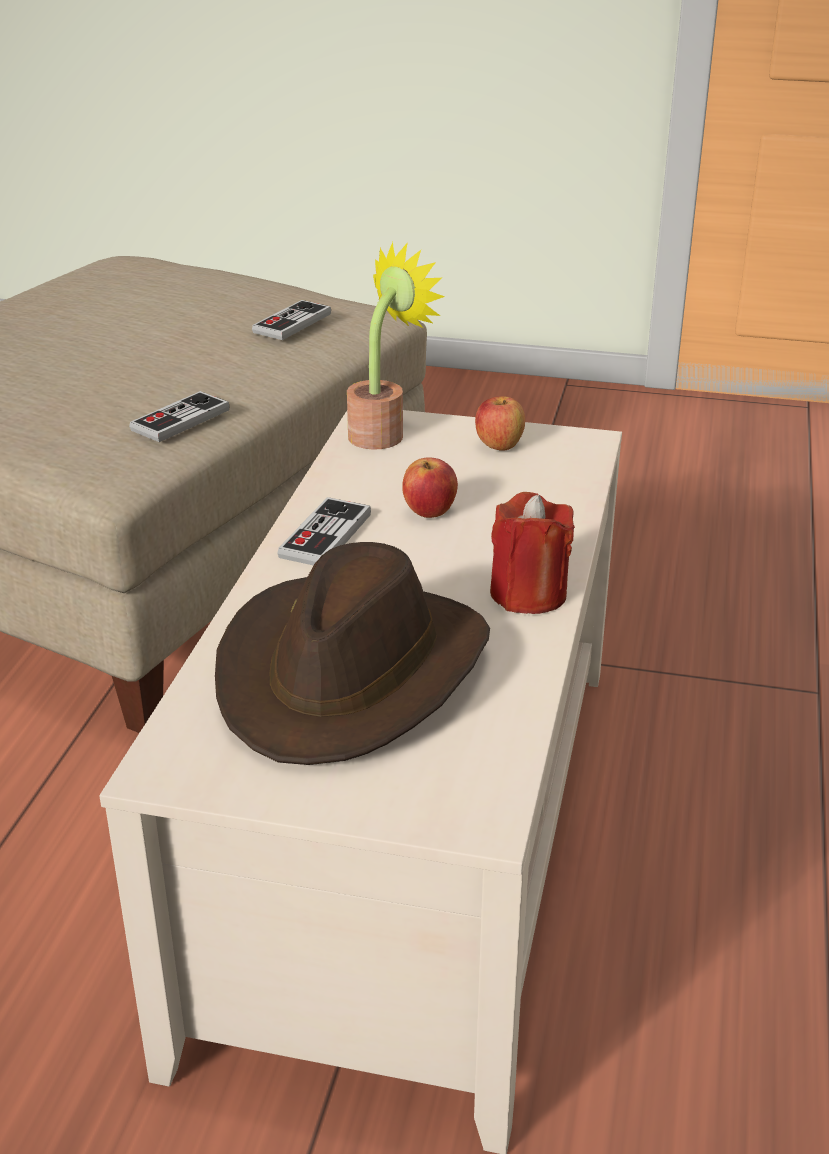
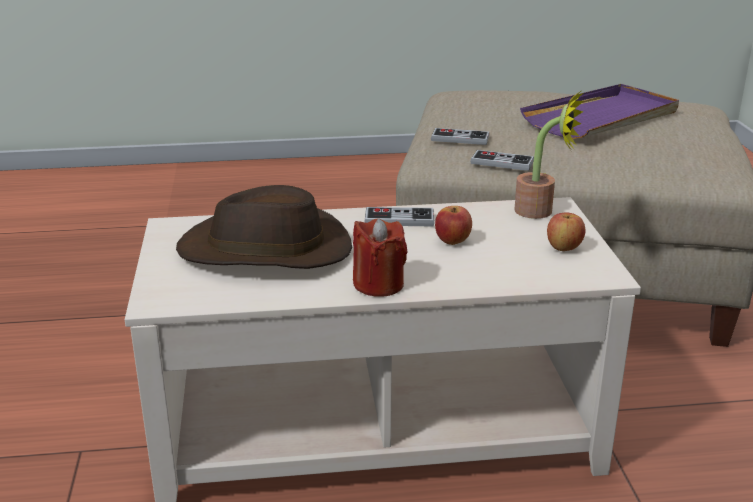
camera: 70 degrees right, 5 degrees down
(117, 315) = (602, 117): none -> purple tray
(292, 323) = (664, 159): game controller -> game controller (460, 138)

